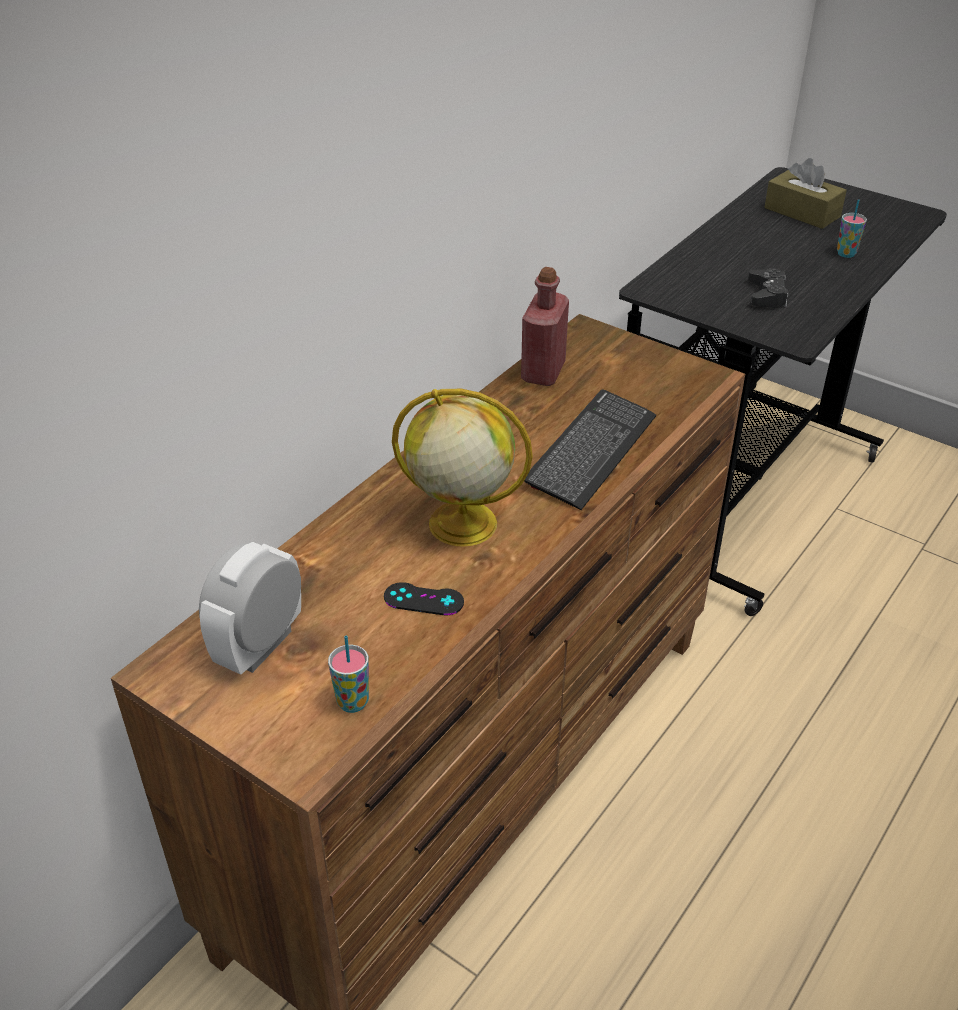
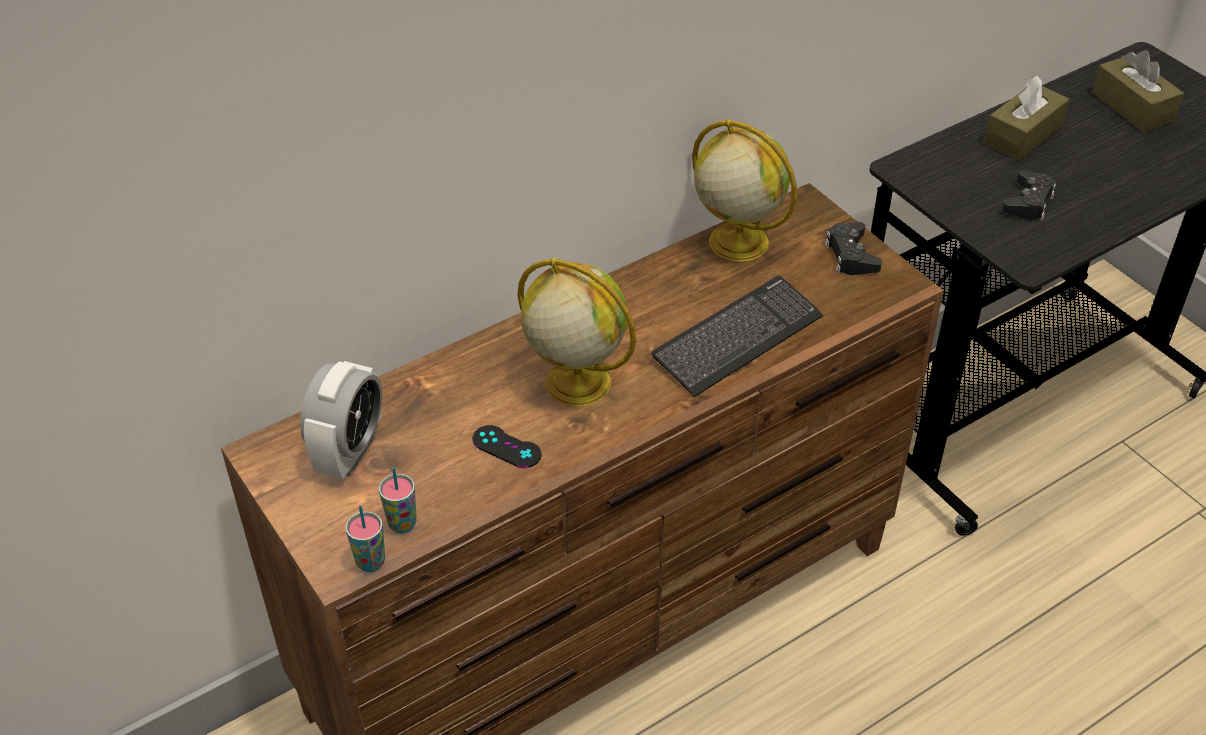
camera: 20 degrees right, 5 degrees up
(260, 646) = (349, 452): alarm clock -> alarm clock turned 150 degrees clockwise
(543, 372) = (736, 241): red bottle -> globe
(650, 362) = (851, 255): none -> black game controller
(730, 247) = (1023, 135): none -> brown tissue box
(846, 254) = (1151, 170): cup -> cup (370, 562)

